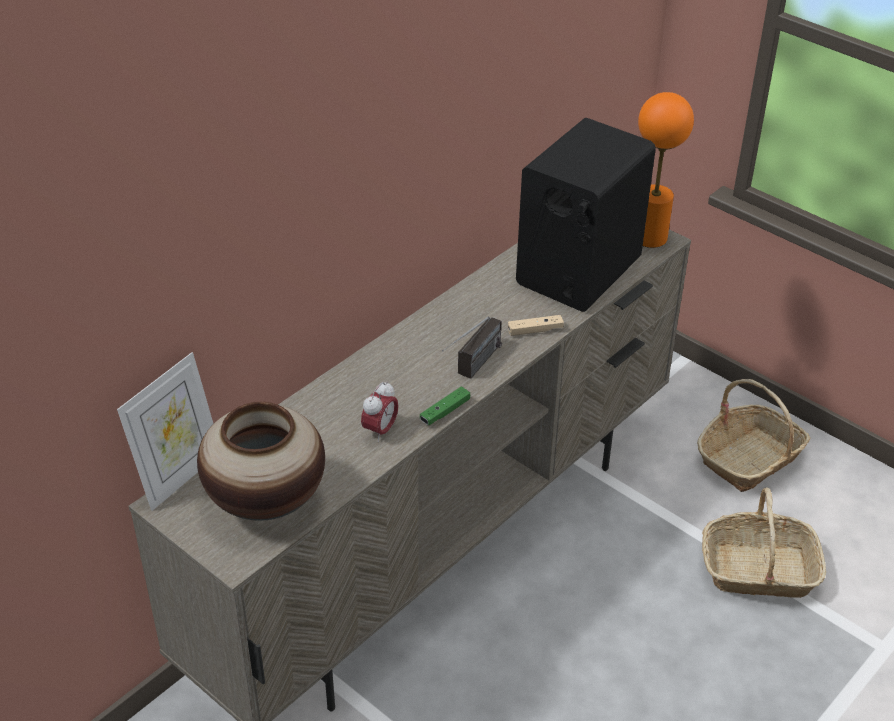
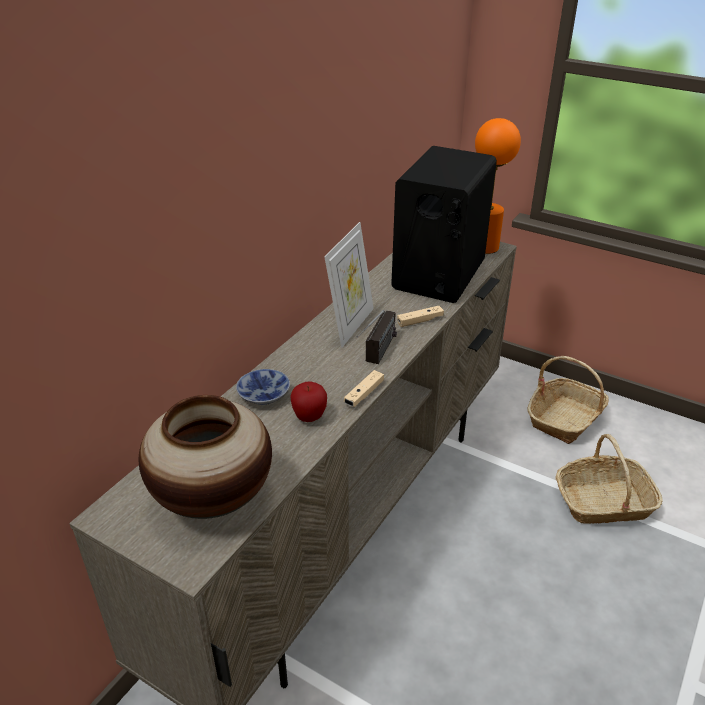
camera: 10 degrees left, 5 degrees down
(179, 476) = (120, 485): picture frame -> picture frame (350, 325)
(341, 398) = (266, 394): none -> bowl
(380, 430) = (309, 417): alarm clock -> apple
(445, 412) = (364, 394): green game controller -> beige game controller

